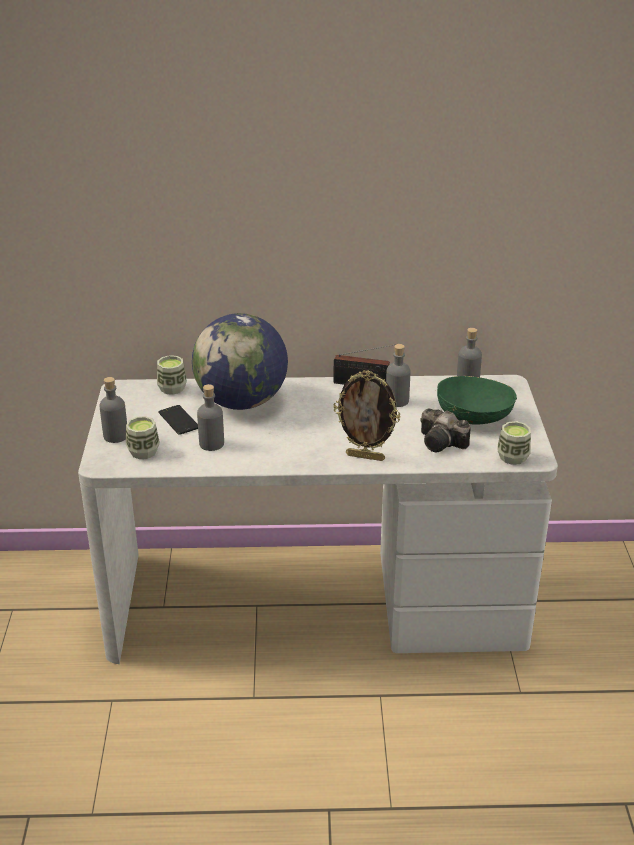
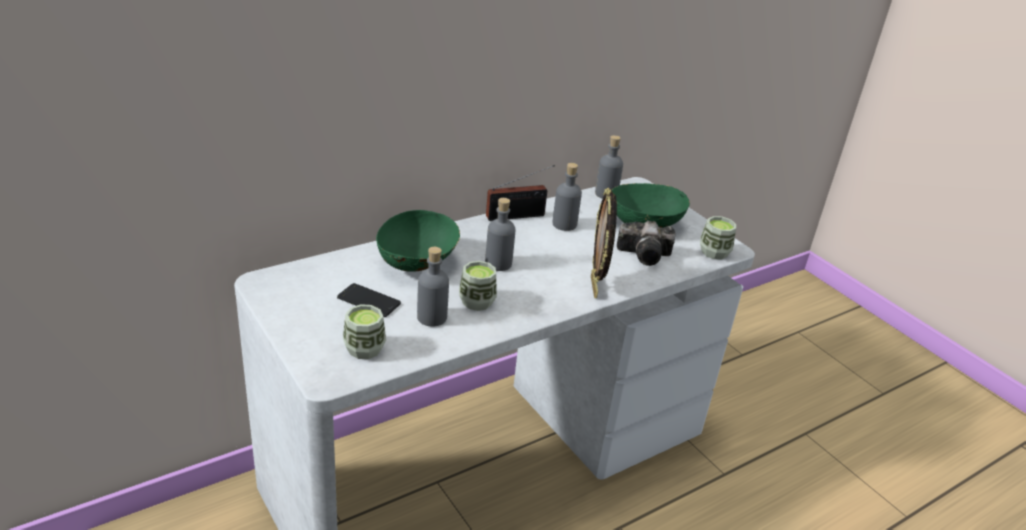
camera: 35 degrees left, 0 degrees up
(115, 436) = (312, 339): grey bottle -> grey bottle (498, 263)
(172, 388) = (325, 266): cup -> cup (477, 302)
(242, 402) = (417, 263): globe -> green bowl
(365, 456) = (595, 287): picture frame -> picture frame turned 105 degrees clockwise

